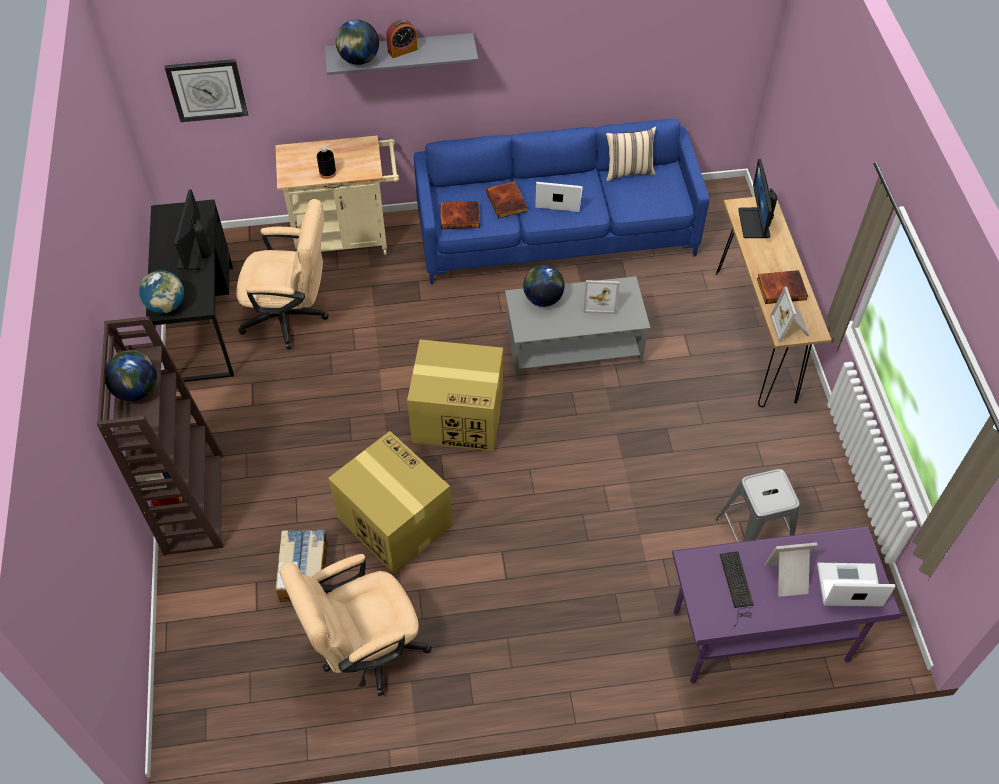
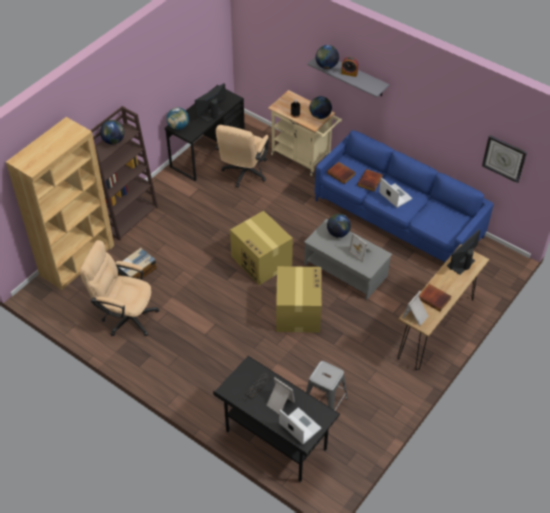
camera: 45 degrees right, 5 degrees down
(191, 630) = (77, 260): none -> brown bookcase
(207, 90) = (266, 45): wall clock -> wall clock (504, 158)
(292, 316) = (243, 174): beige office chair -> beige office chair turned 60 degrees clockwise
(363, 152) = (320, 116): none -> globe
(393, 521) = (189, 280): cardboard box -> cardboard box (298, 311)
(628, 171) = (444, 206): beige pillow -> none
(759, 638) = (275, 441): purple desk -> black desk

